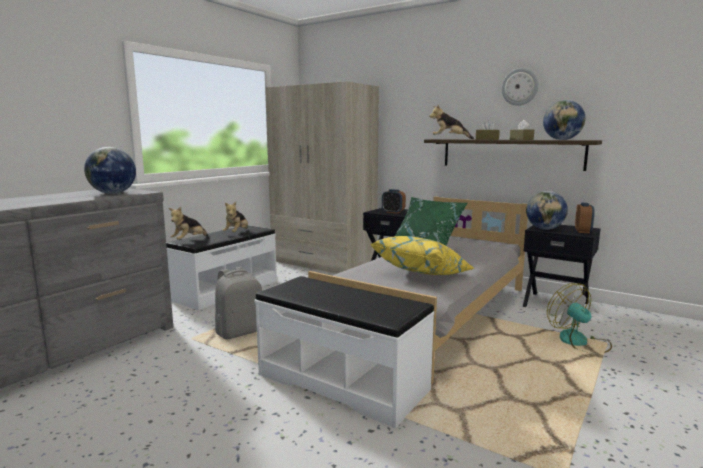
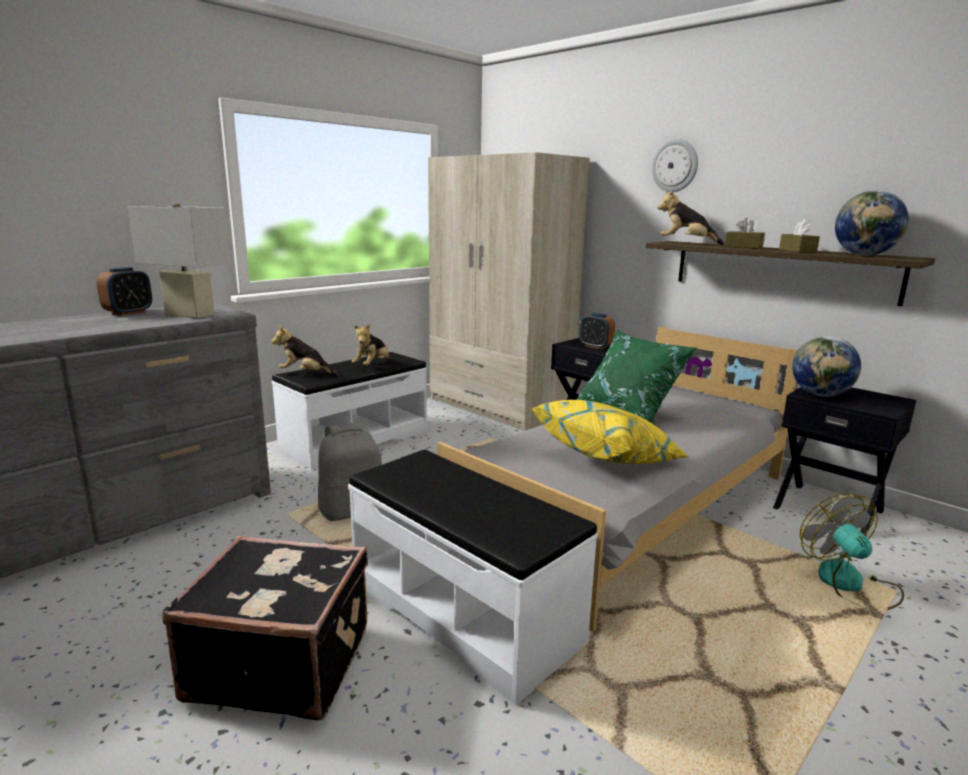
camera: 10 degrees right, 5 degrees up
(112, 193) = (190, 315): globe -> white table lamp
(189, 240) = (305, 374): plush toy -> plush toy turned 60 degrees clockwise
(223, 424) = (281, 661): none -> black suitcase
(520, 86) = (805, 165): wall clock -> wall clock (675, 166)
(583, 231) = (883, 404): alarm clock -> alarm clock (128, 313)

